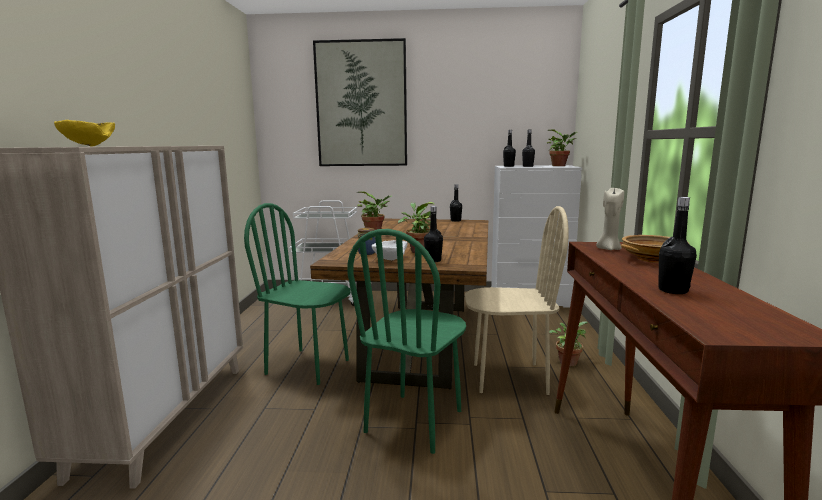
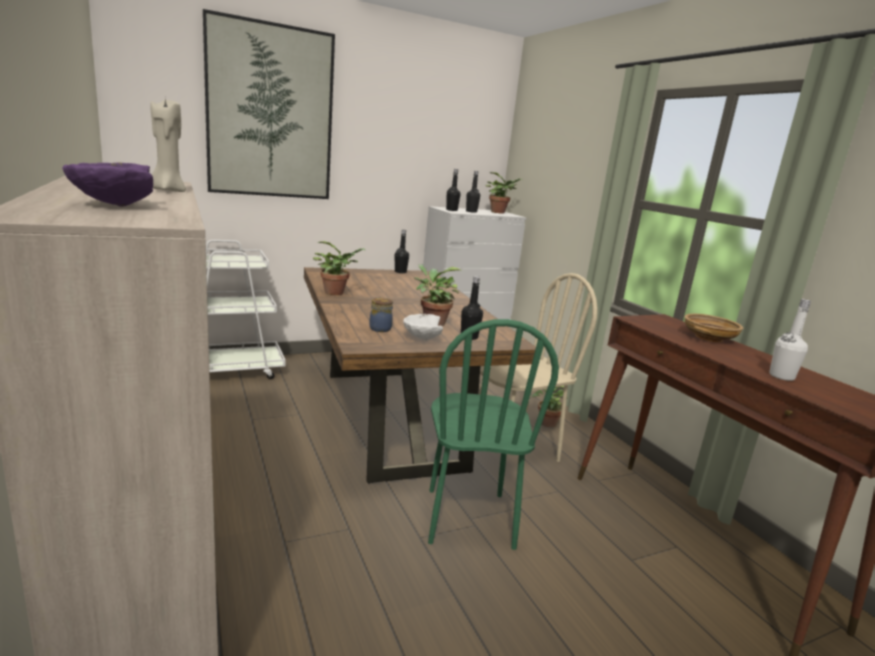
camera: 30 degrees left, 5 degrees up
(87, 146) = (112, 206): yellow bowl -> purple bowl
(308, 366) = (288, 473): green chair -> none
(608, 249) = (659, 325): beige candle -> beige candle (168, 190)
(673, 290) = (781, 376): black bottle -> white bottle

